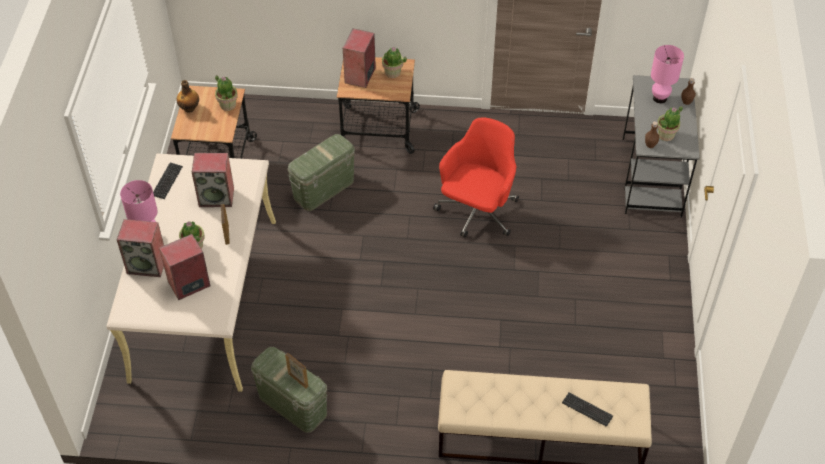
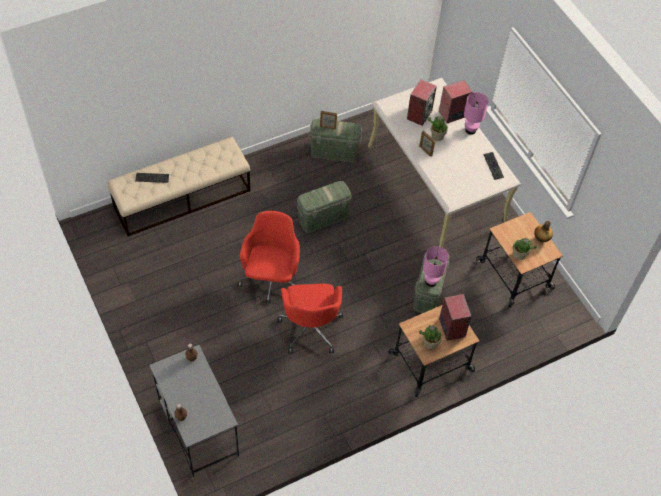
camera: 145 degrees right, 5 degrees up
(217, 197) = (454, 171): speaker -> none
(375, 323) = (323, 218): none -> green storage box
(487, 281) = (271, 279): none -> red office chair
(660, 98) = (204, 410): pink table lamp -> pink table lamp (431, 282)
(666, 135) = (183, 374): potted plant -> none

